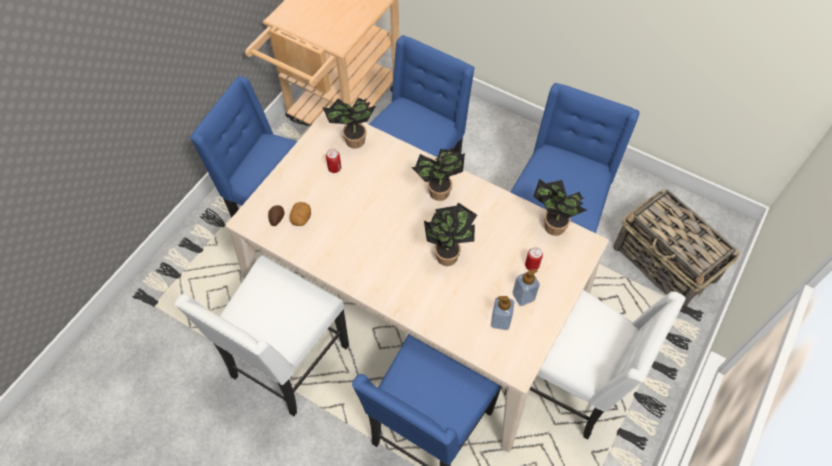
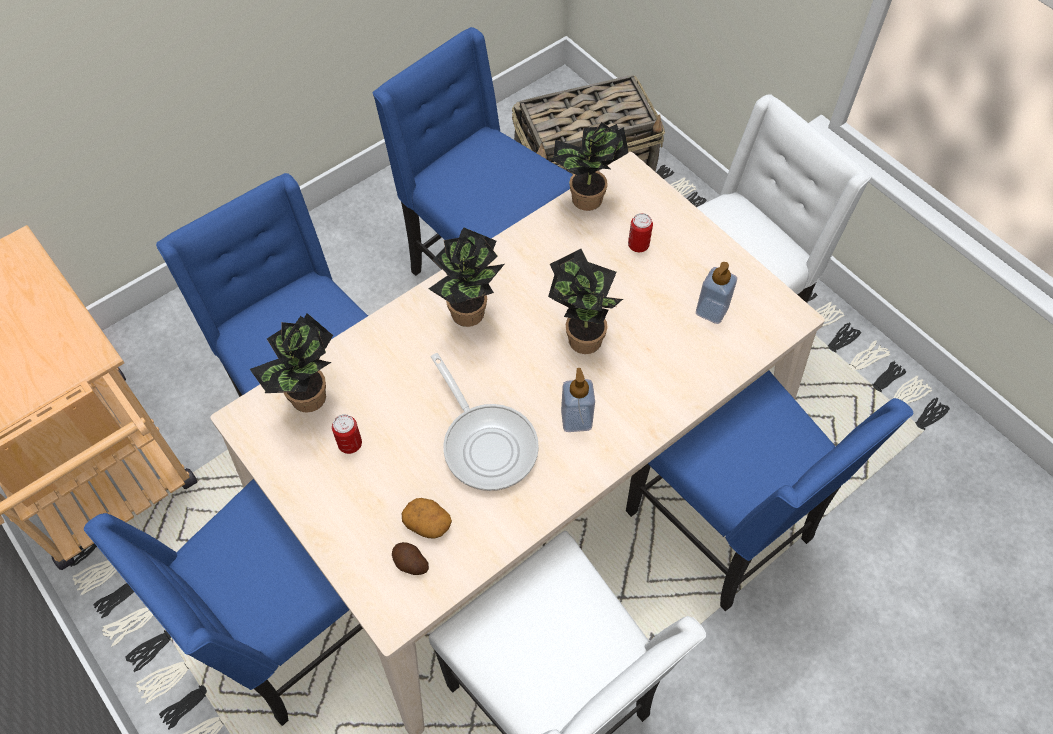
camera: 70 degrees left, 0 degrees up
(358, 229) = (486, 443): none -> frying pan
(523, 296) = (682, 271): soap dispenser -> soap dispenser (576, 419)

